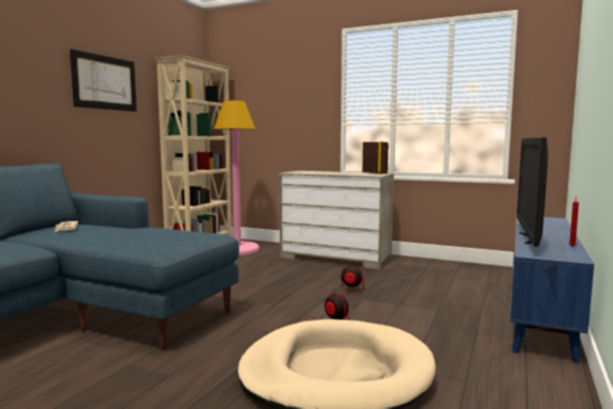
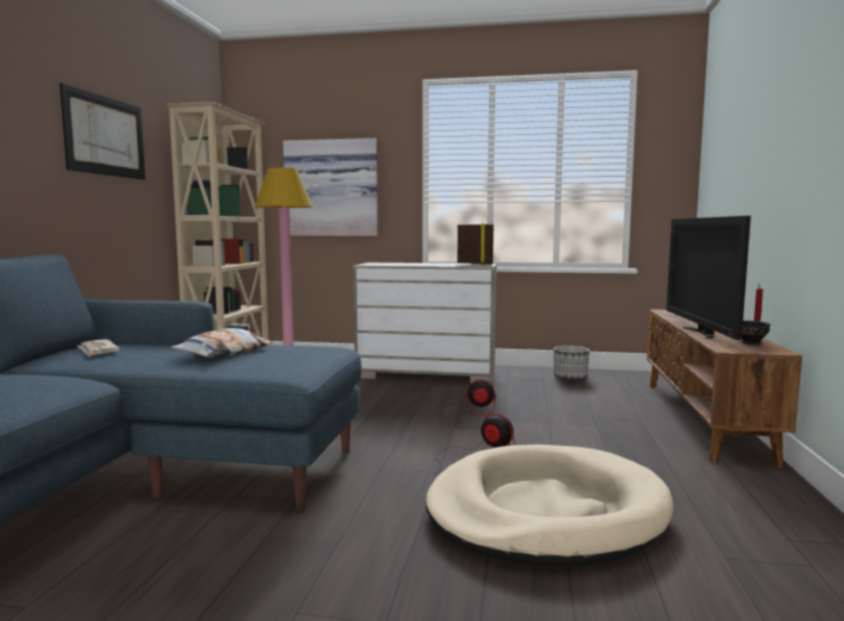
camera: 15 degrees left, 0 degrees up
(138, 234) = (224, 352): none -> pillow
(276, 114) = (332, 188): none -> picture
(450, 269) = (570, 377): none -> planter
(540, 313) = (703, 419): blue tv stand -> brown tv stand
(562, 249) = (751, 343): none -> black bowl

